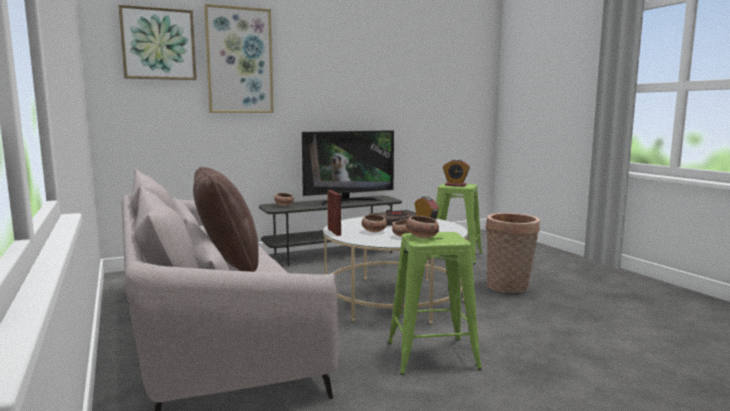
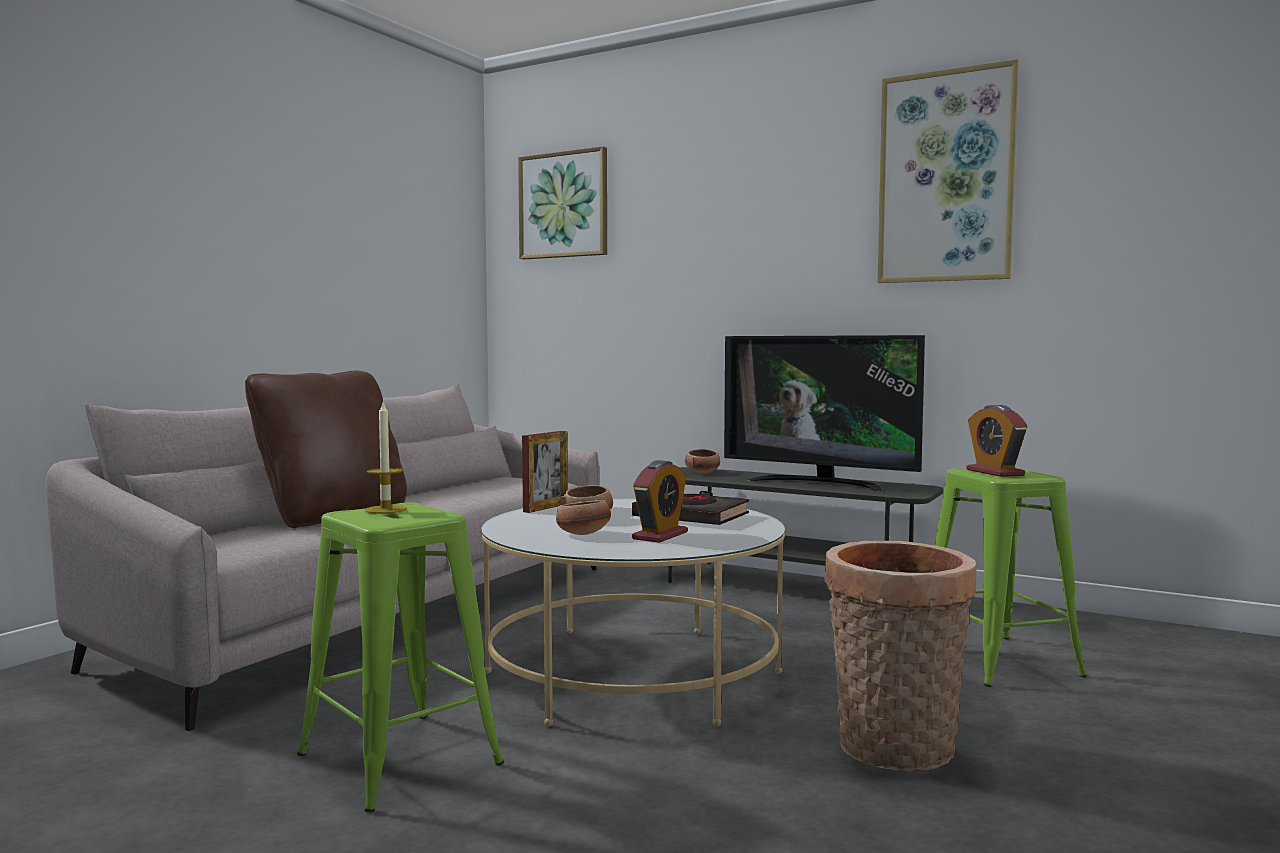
camera: 55 degrees right, 5 degrees down
(239, 61) = (669, 216): picture -> picture (946, 177)
(422, 237) = (385, 509): bowl -> candle

